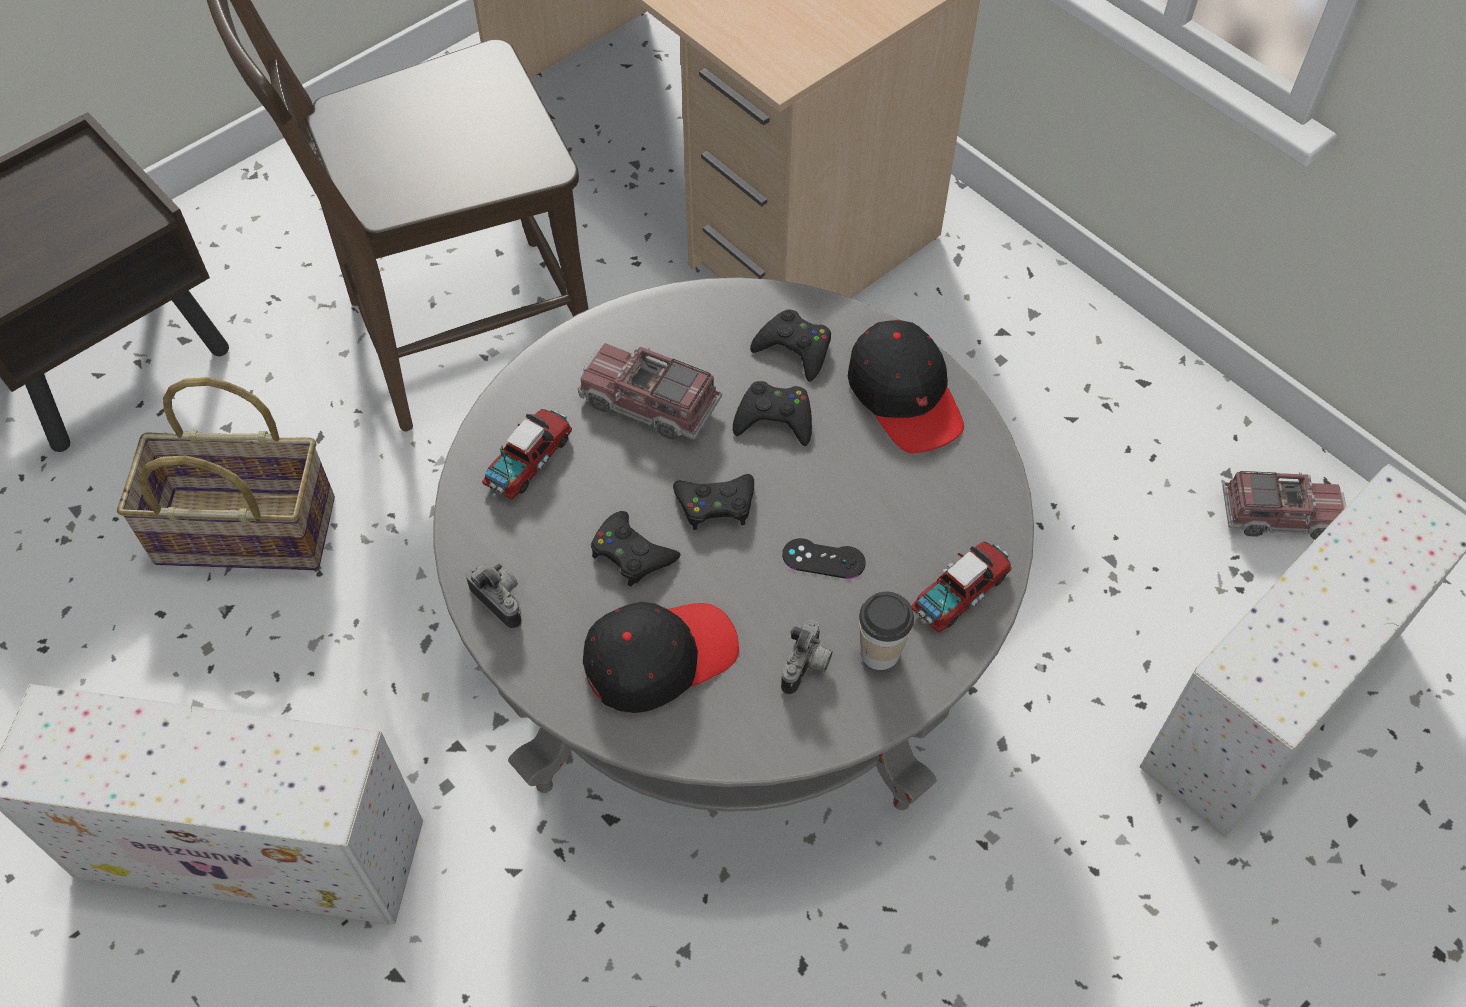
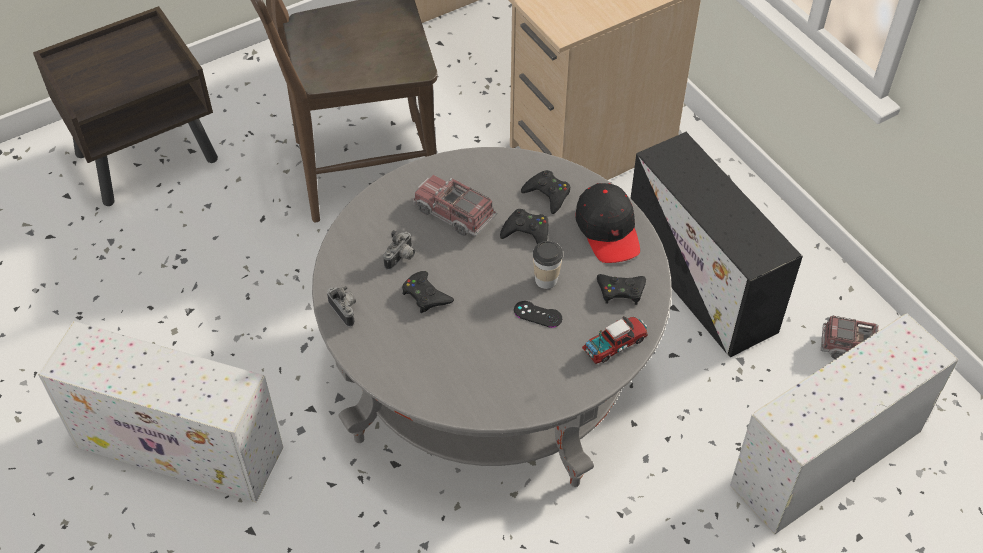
camera: 10 degrees right, 5 degrees down
(244, 533) = (207, 268): basket -> none
(530, 460) = (377, 236): toy truck -> none
(659, 658) = (429, 354): black cap -> none
(716, 504) = (481, 275): black game controller -> black game controller (621, 291)
(807, 667) = (514, 372): camera -> camera (401, 258)
(880, 652) = (559, 370): cup -> cup (546, 280)
(1025, 444) = (701, 283): none -> black storage box

